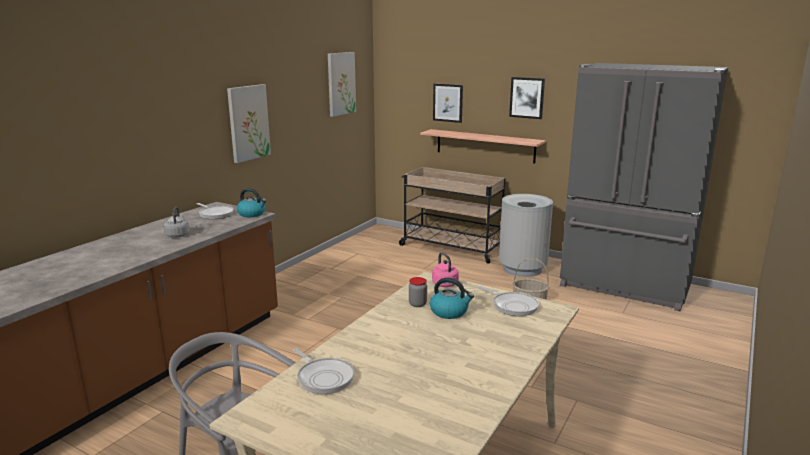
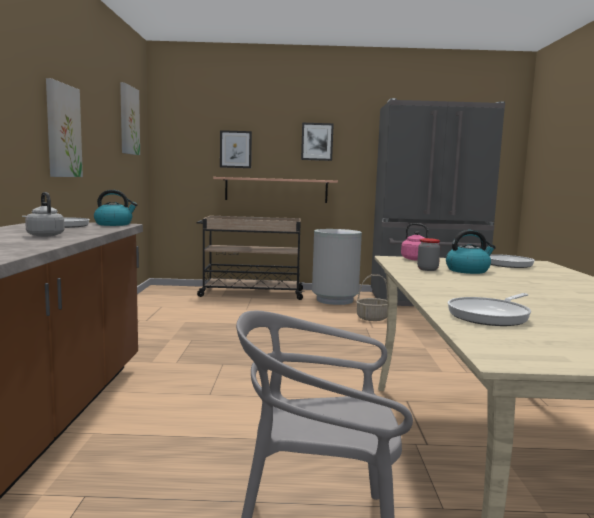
camera: 30 degrees left, 10 degrees down
(324, 377) = (491, 316): frying pan -> frying pan turned 120 degrees clockwise

